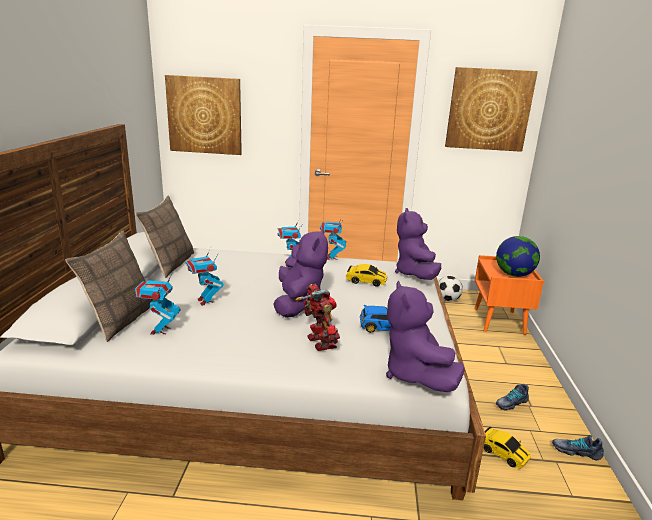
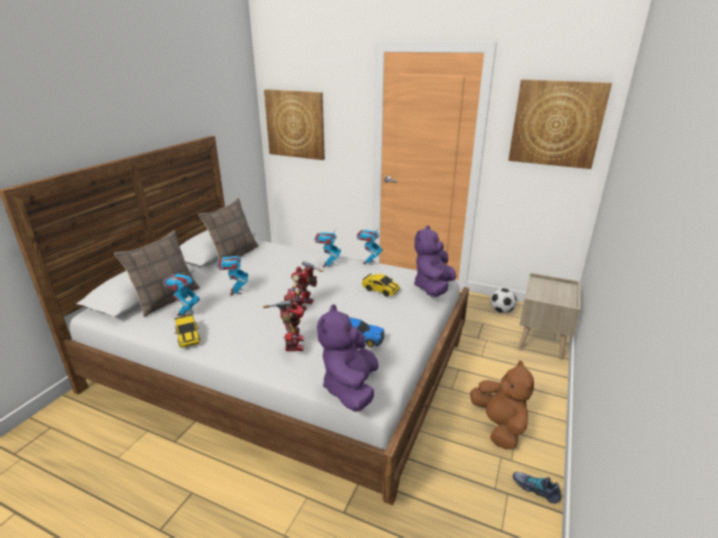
camera: 20 degrees right, 5 degrees up
(298, 304) = (304, 305): purple plush toy -> toy robot
(499, 321) = (542, 341): orange nightstand -> beige nightstand
(502, 453) = (458, 472): toy car -> toy car (188, 337)
(511, 403) = (499, 426): shoe -> brown plush toy
(514, 275) = (554, 298): globe -> none

